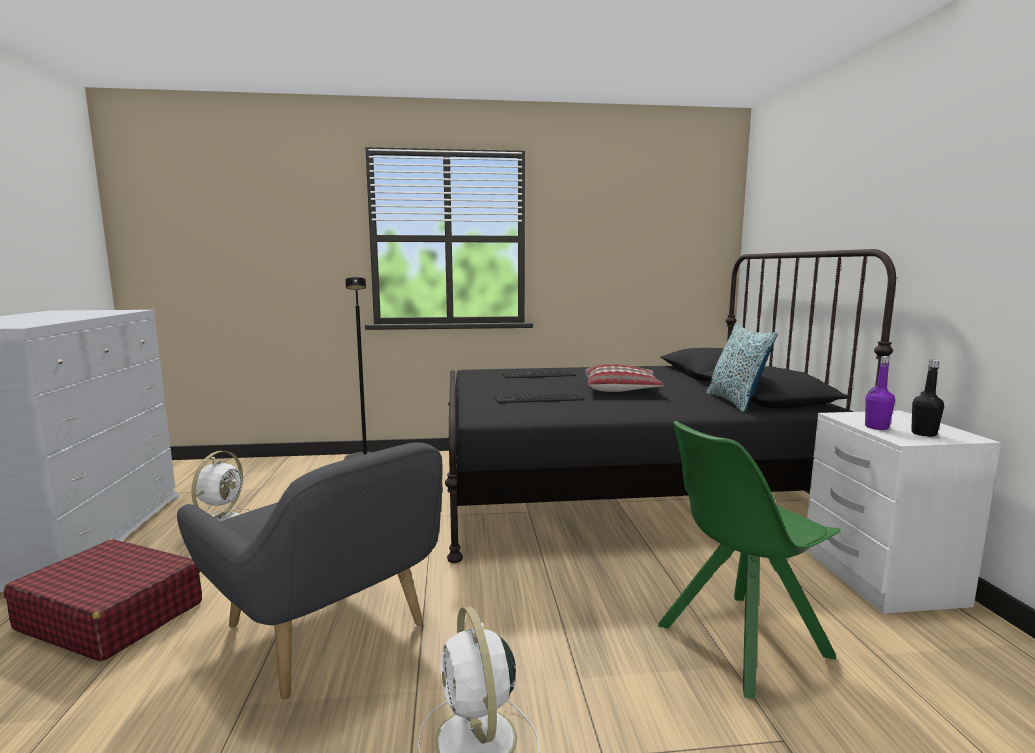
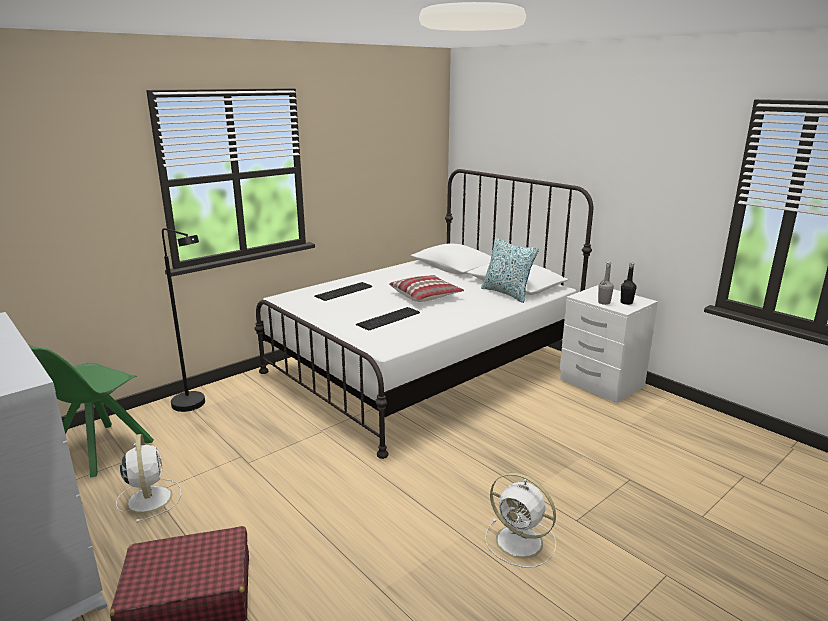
camera: 35 degrees left, 10 degrees up
(330, 633) = (371, 532): grey armchair -> none
(621, 489) = (422, 367): black bed -> white bed
(738, 642) = (575, 442): green chair -> green chair (98, 451)
(876, 427) = (604, 302): purple bottle -> grey bottle

